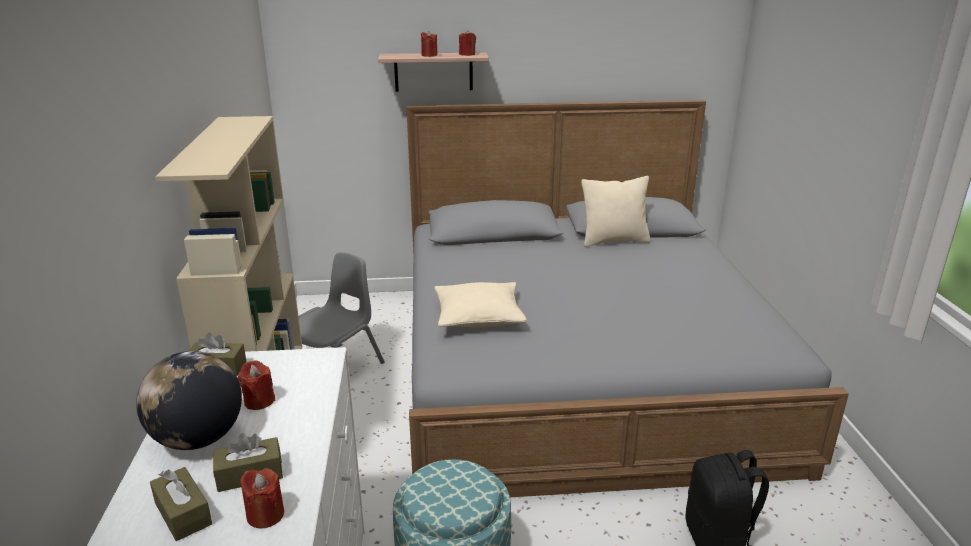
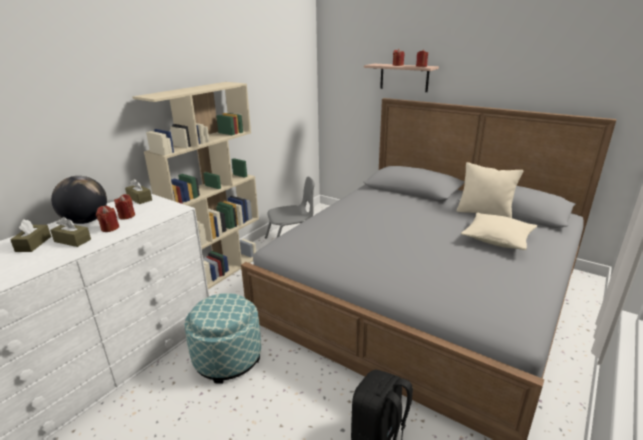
camera: 40 degrees right, 0 degrees up
(265, 515) = (48, 257): red candle -> red candle (110, 228)
(479, 317) = (330, 228): beige pillow -> beige pillow (497, 239)

